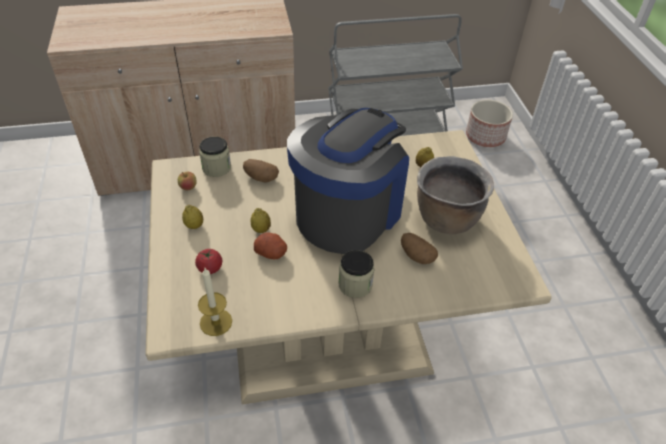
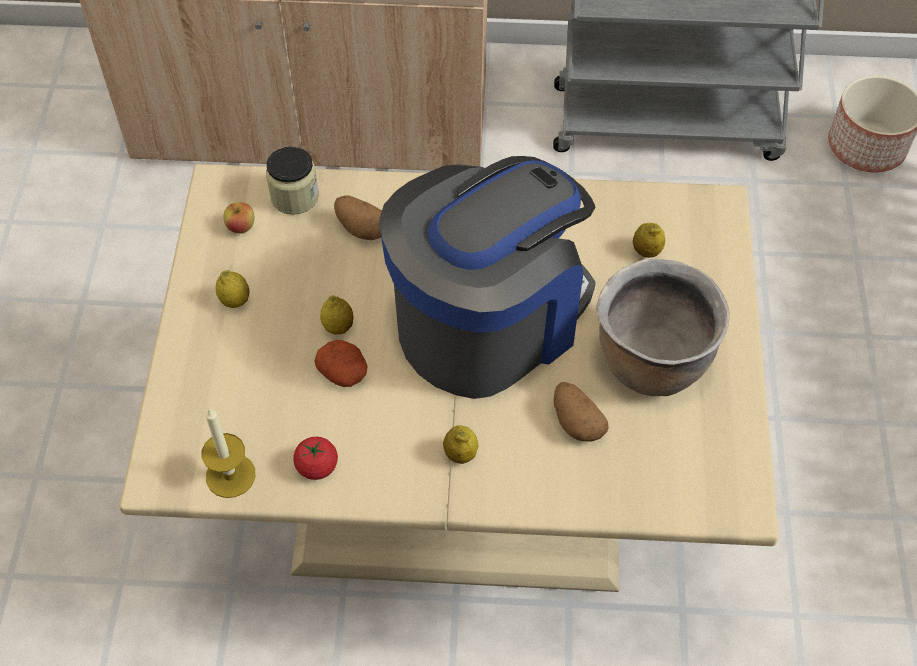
camera: 15 degrees right, 10 degrees up
(210, 268) = (242, 382): tomato -> tomato (317, 466)
(355, 284) = (460, 454): jar -> lemon

